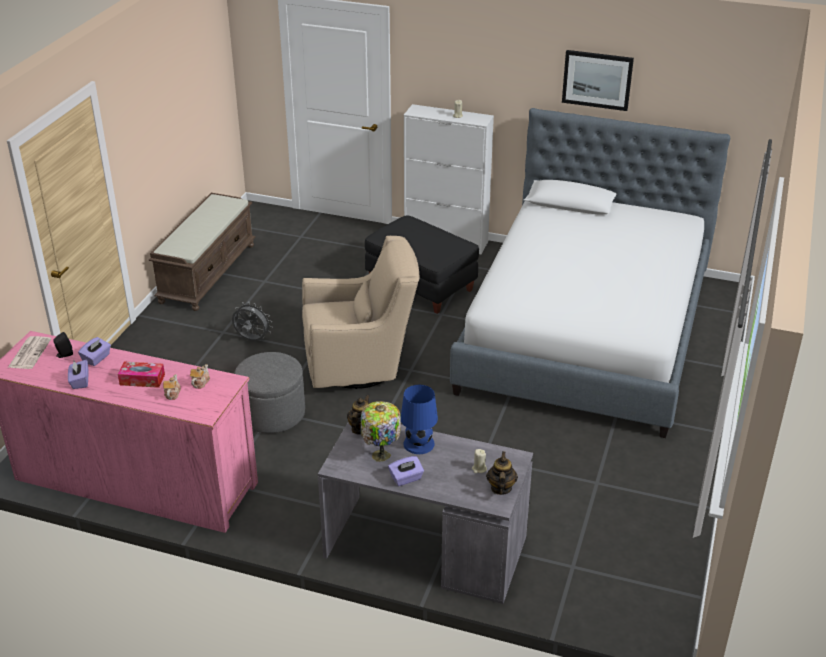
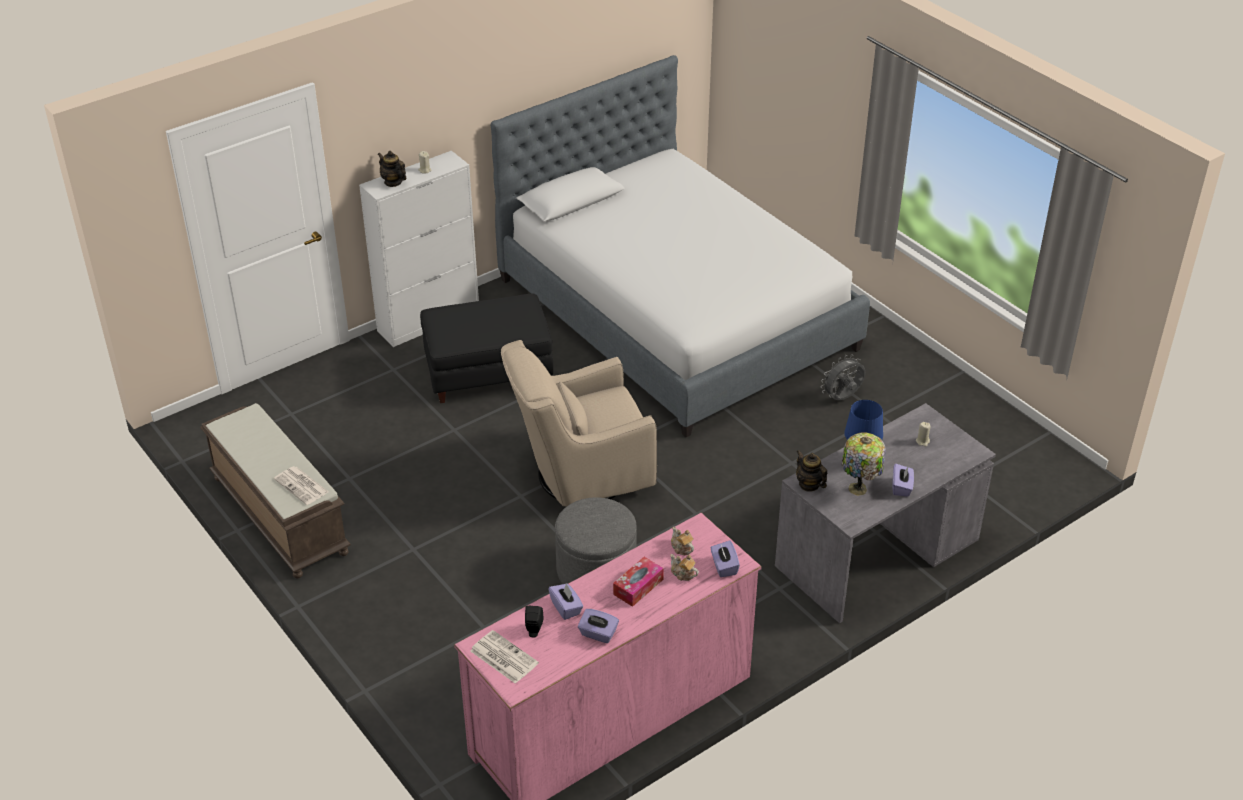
camera: 55 degrees left, 5 degrees up
(187, 245) = (302, 486): none -> newspaper
(195, 409) = (724, 567): none -> purple tissue box
(252, 340) = (453, 533): grey fan -> grey fan (842, 398)
(361, 365) = (579, 475): beige armchair -> beige armchair turned 135 degrees counterclockwise
(501, 488) = (956, 441): teapot -> teapot (393, 182)
(597, 79) = (547, 59): picture -> none

